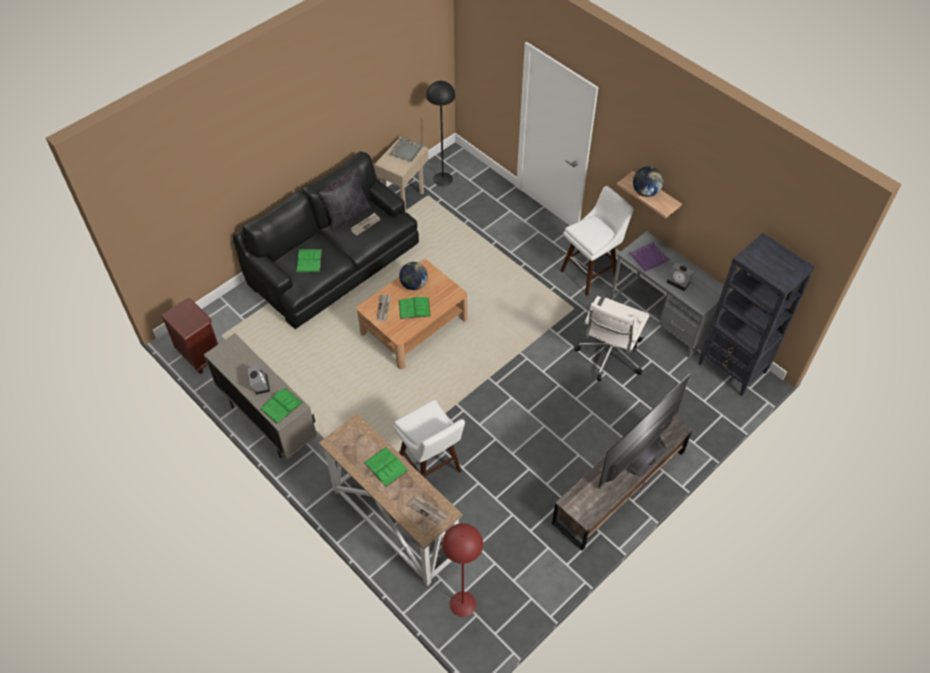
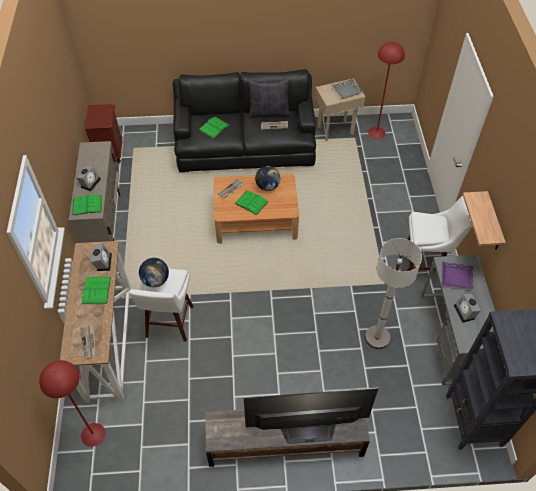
camera: 40 degrees right, 0 degrees up
(364, 440) = (103, 261): none -> alarm clock
(442, 179) = (376, 132): black floor lamp -> red floor lamp
(609, 355) = (377, 337): white office chair -> white floor lamp
(645, 192) = (481, 214): globe -> globe (155, 280)

